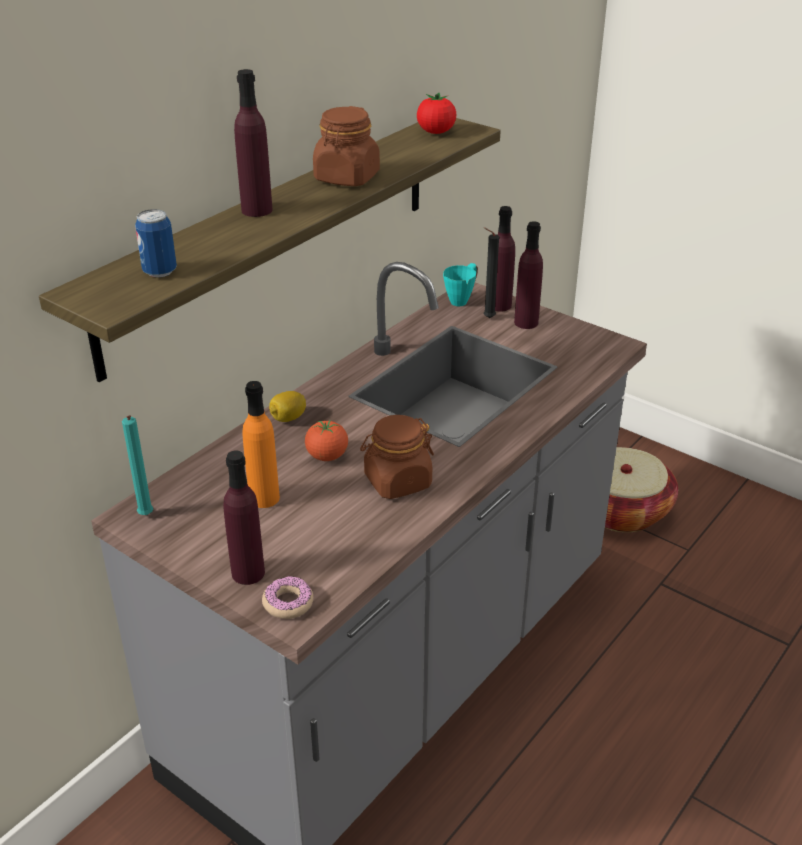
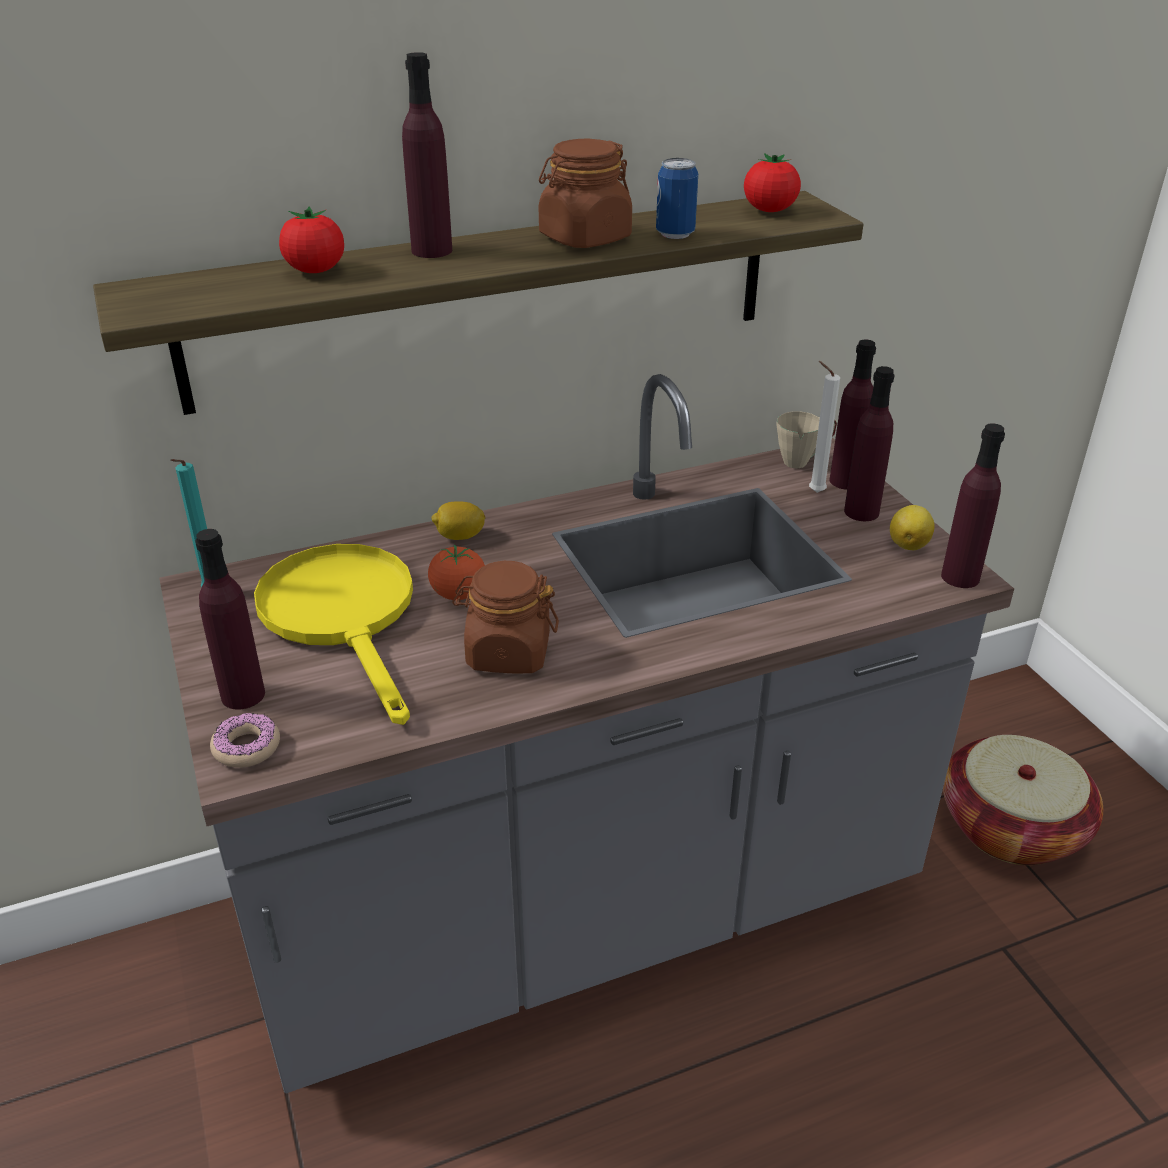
camera: 30 degrees right, 0 degrees up
(160, 271) = (236, 289): can -> can (675, 234)
(196, 244) = (315, 271): none -> tomato
(264, 498) = (344, 617): orange bottle -> yellow frying pan
(462, 299) = (804, 460): turquoise mug -> beige mug
(487, 318) = (814, 492): black candle -> white candle
(570, 335) = (909, 544): none -> lemon
(614, 345) = (960, 577): none -> purple bottle

